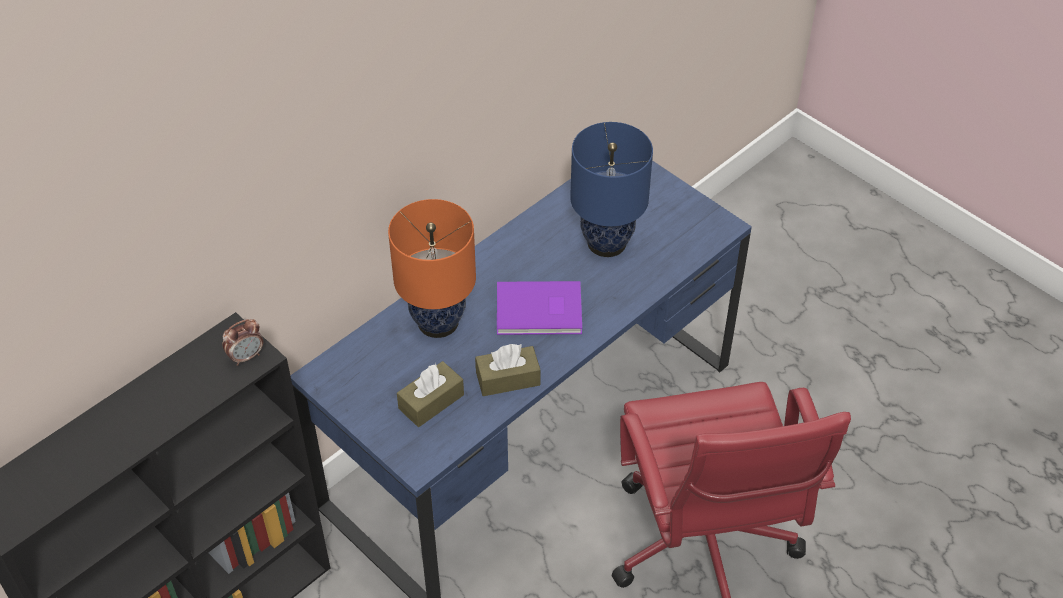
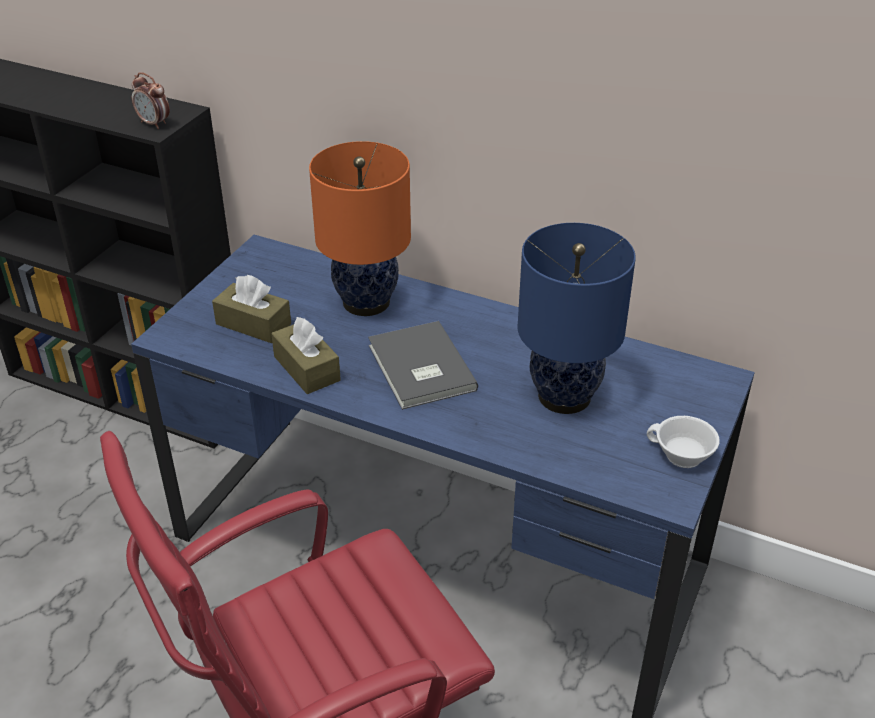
camera: 70 degrees right, 10 degrees down
(540, 312) = (419, 369): purple book -> grey book
(688, 207) = (681, 456): none -> white cup

